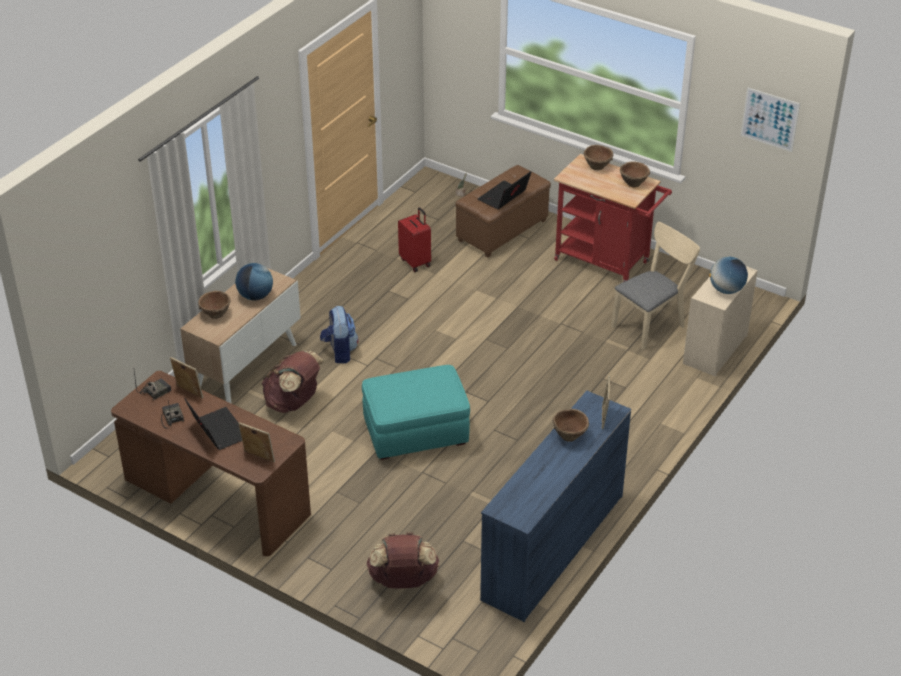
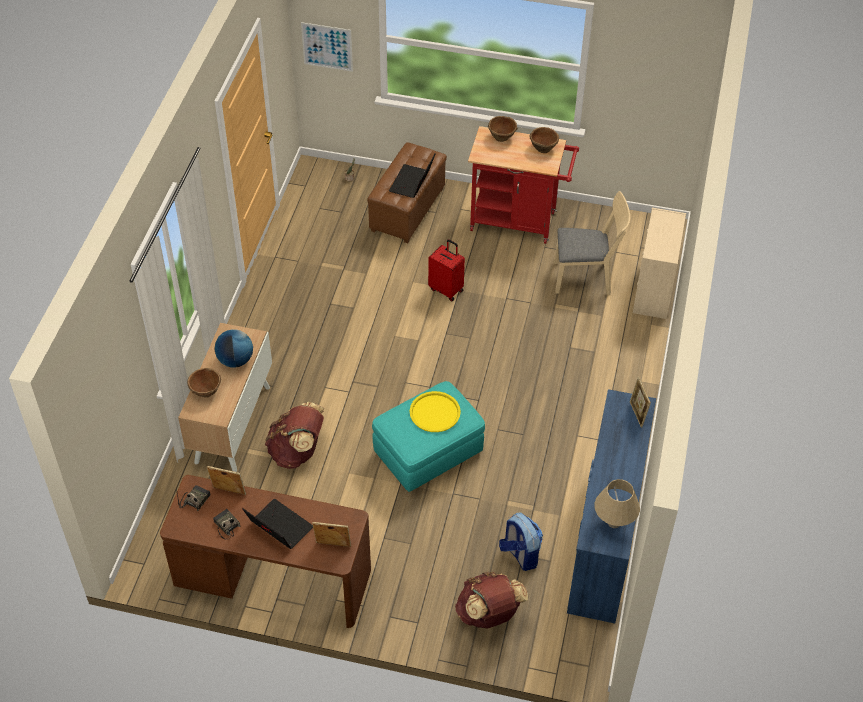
camera: 20 degrees left, 10 degrees up
(340, 352) = (315, 384): backpack -> backpack (520, 554)
(416, 262) = (342, 265): red suitcase -> red suitcase (446, 289)
(424, 386) = (435, 412): none -> yellow tray
(530, 500) = (614, 522): none -> beige table lamp
(570, 435) = (616, 442): brown bowl -> none
(651, 324) = (587, 278): beige chair -> beige chair turned 60 degrees clockwise
(726, 290) = (669, 241): globe -> none
(770, 119) = (674, 69): picture -> picture (327, 47)

